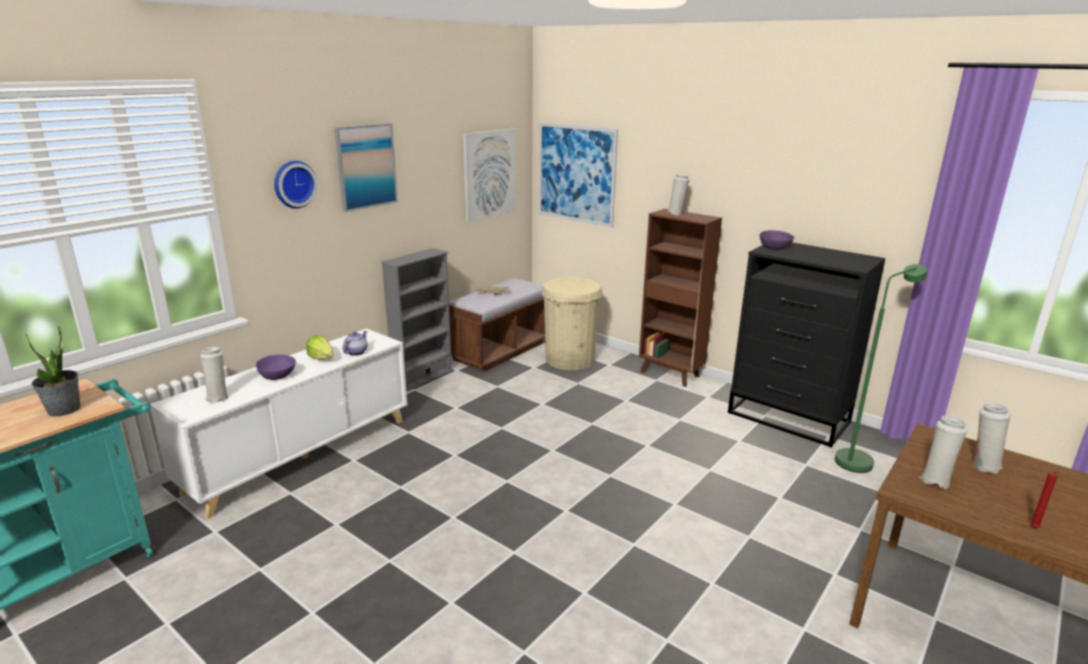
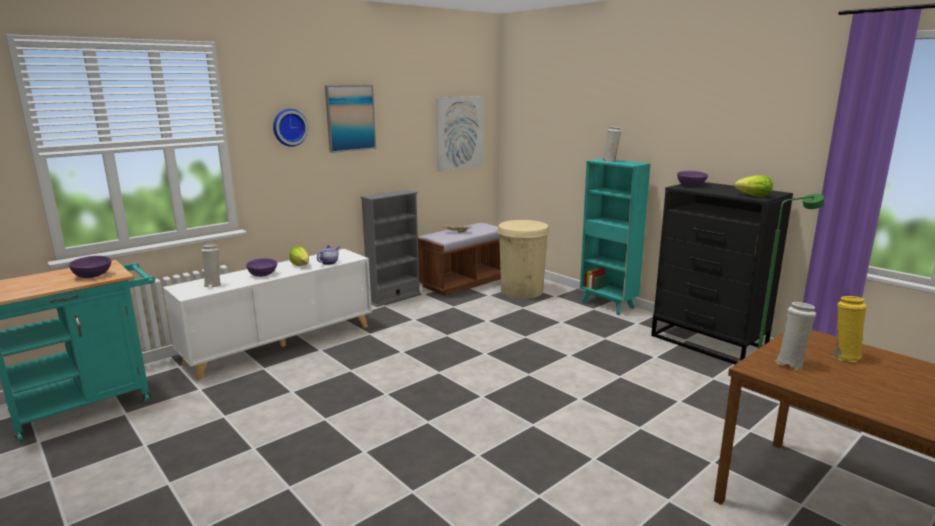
camera: 10 degrees right, 5 degrees down
(64, 409) = (92, 275): potted plant -> purple bowl
(576, 174) = (532, 133): picture -> none
(670, 374) = (608, 305): brown bookcase -> turquoise bookcase
(849, 265) = (754, 196): none -> lettuce
(983, 465) = (844, 356): white vase -> yellow vase
(1034, 528) = (873, 403): red candle -> none

